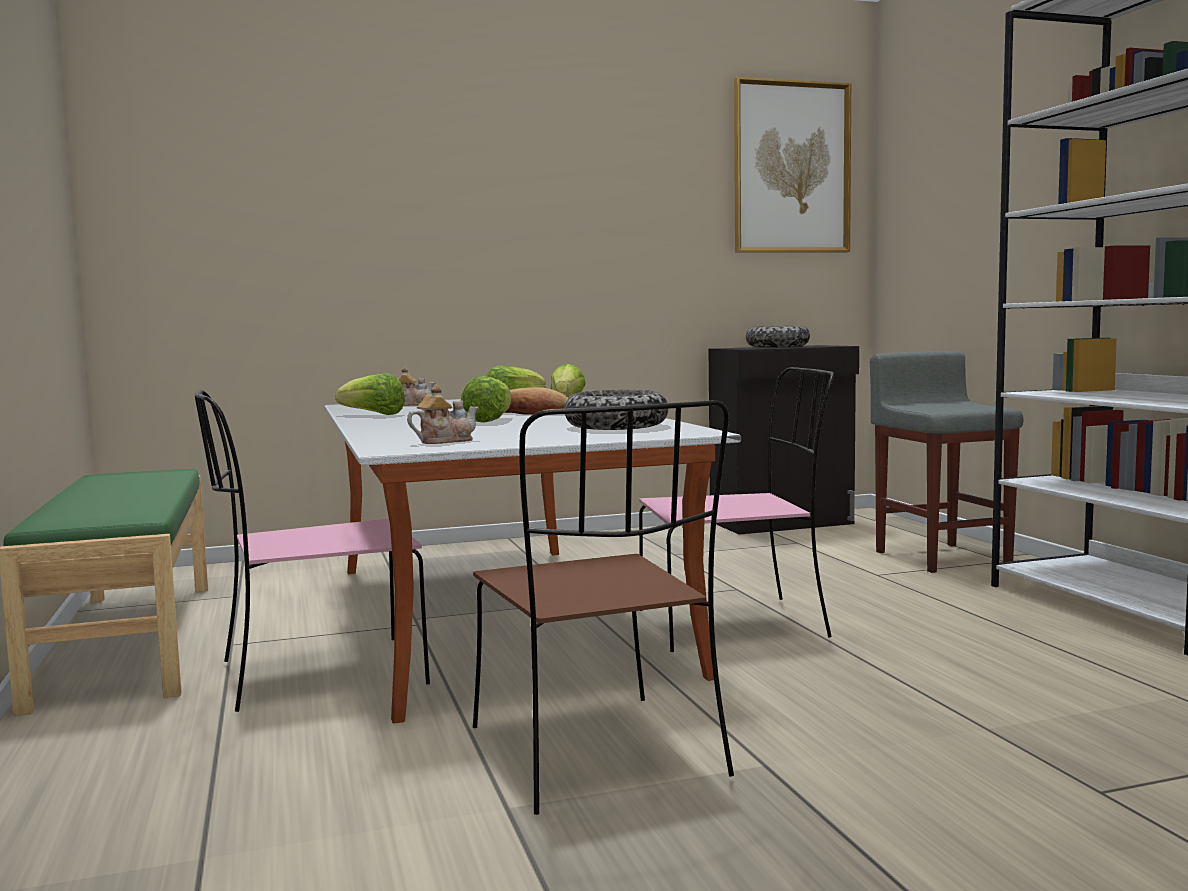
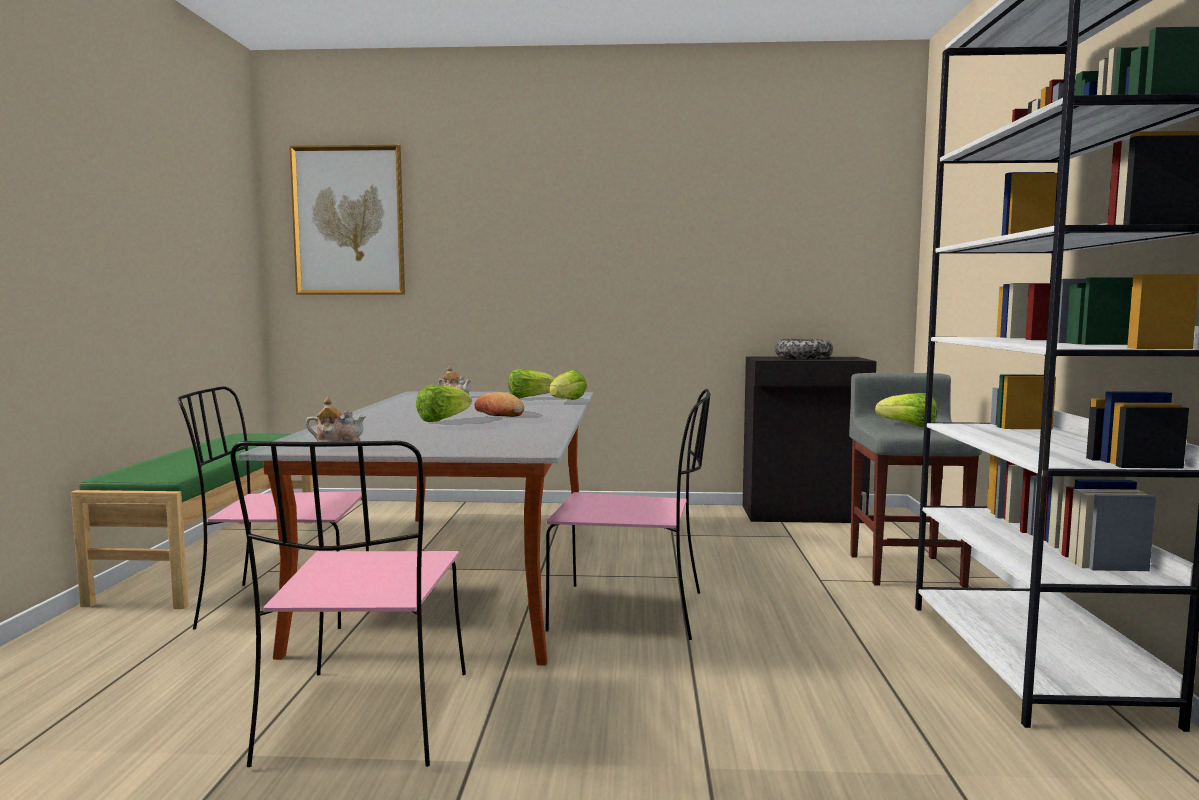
camera: 20 degrees right, 0 degrees up
(373, 415) = (394, 406): lettuce -> lettuce (908, 426)
(598, 754) = (366, 720): brown chair -> pink chair
(616, 426) = (501, 436): bowl -> none
(791, 168) = (833, 197): picture -> picture (349, 221)

